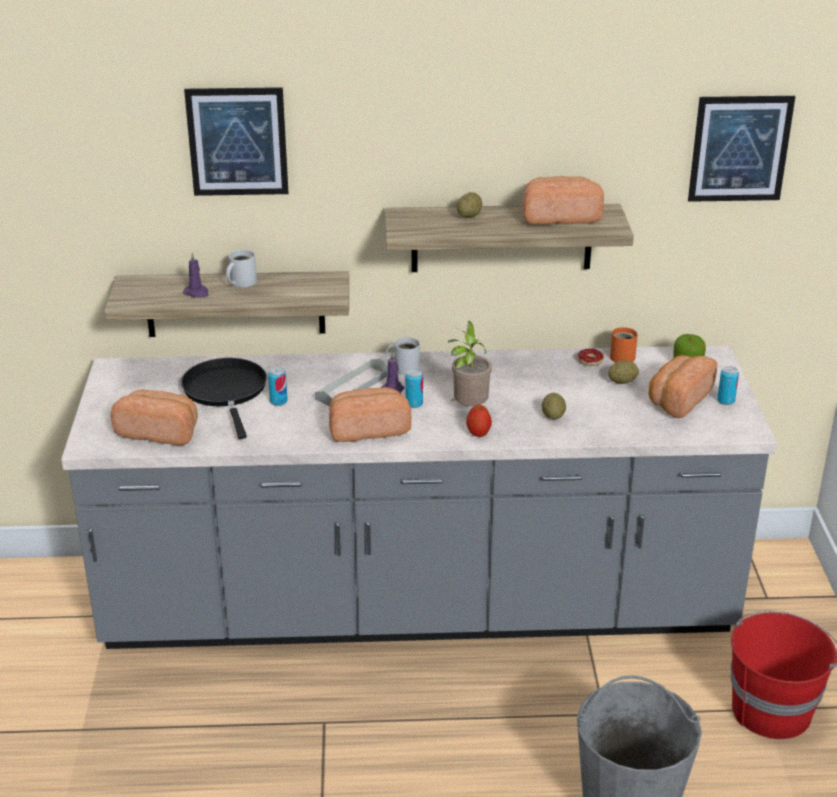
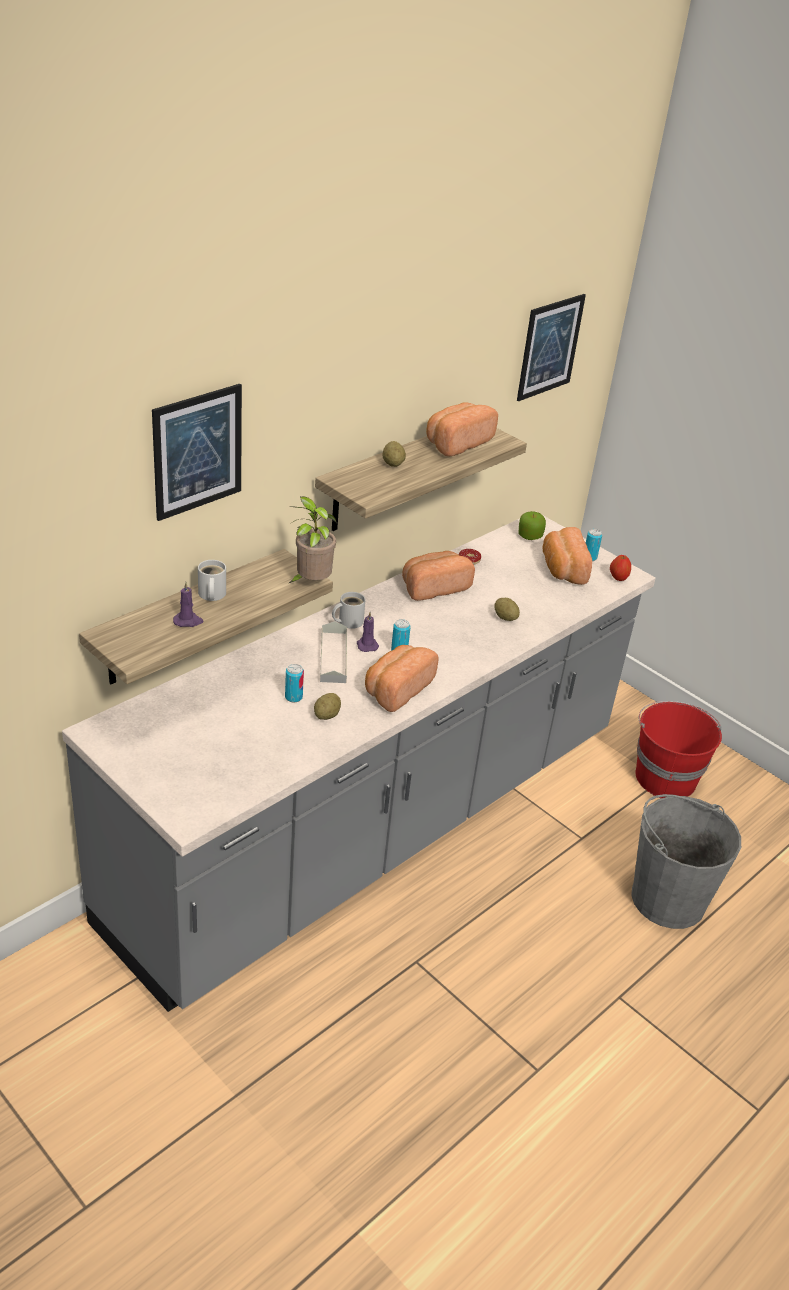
camera: 45 degrees left, 5 degrees up
(160, 432) = (234, 774): bread -> bread (433, 587)
(226, 391) = (236, 708): black frying pan -> none
(468, 408) = (442, 637): potted plant -> potted plant (311, 583)
(478, 433) = (477, 655): apple -> apple (618, 578)
(622, 382) = (511, 569): potato -> potato (327, 715)
(623, 356) = (484, 547): orange mug -> none

